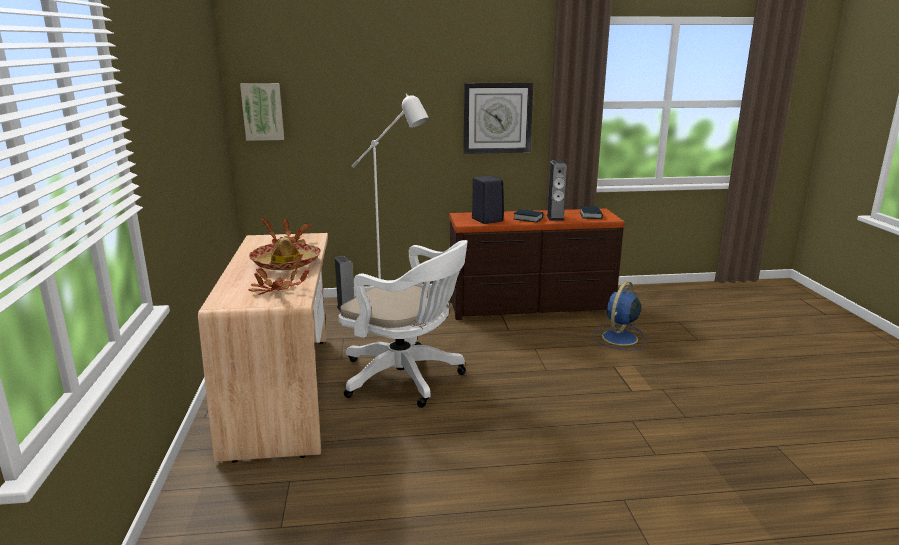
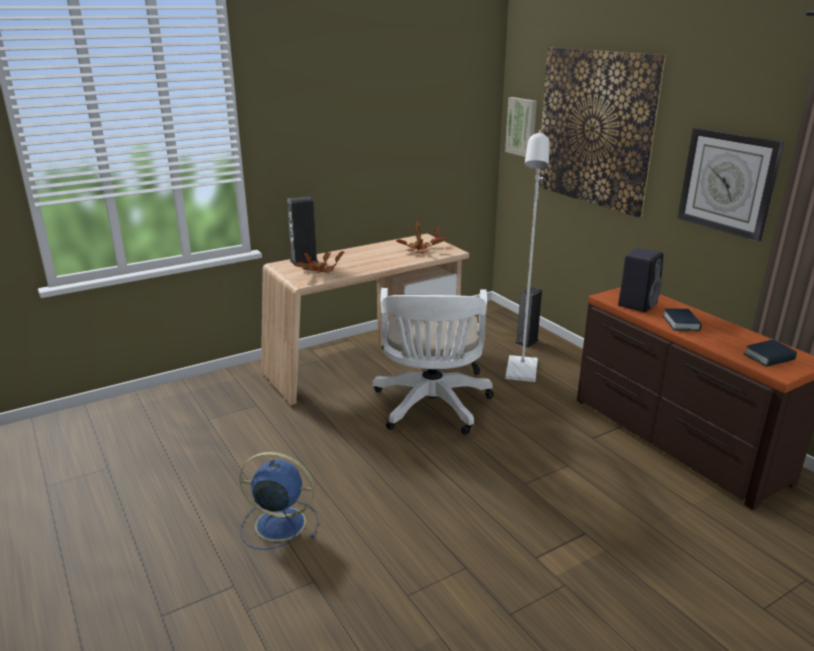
camera: 65 degrees right, 5 degrees up
(286, 264) = (375, 260): hat -> none
(362, 98) = (595, 128): none -> picture
(555, 217) = (715, 337): speaker -> speaker (304, 261)
(619, 338) = (670, 526): blue fan -> blue fan (278, 524)

